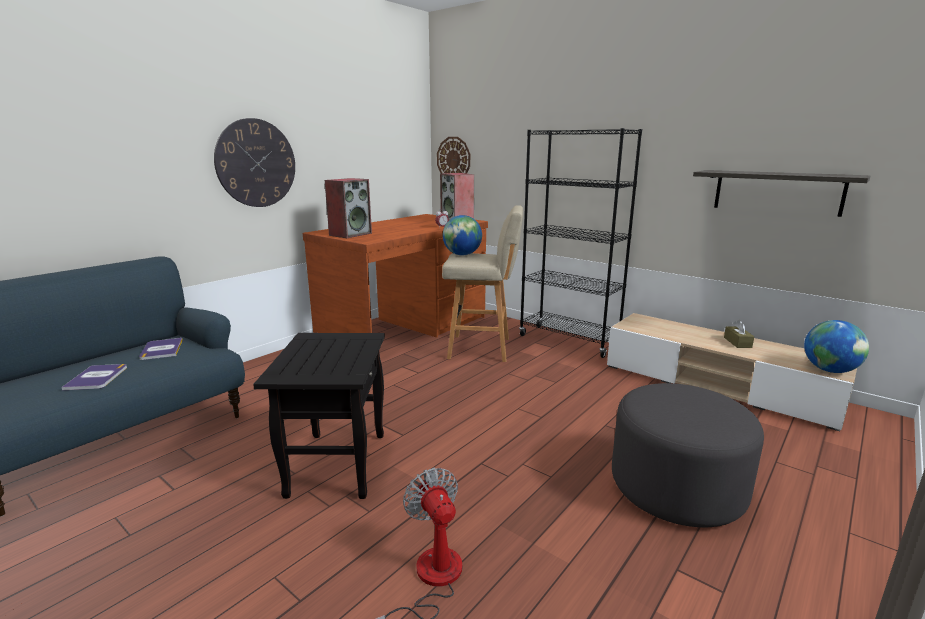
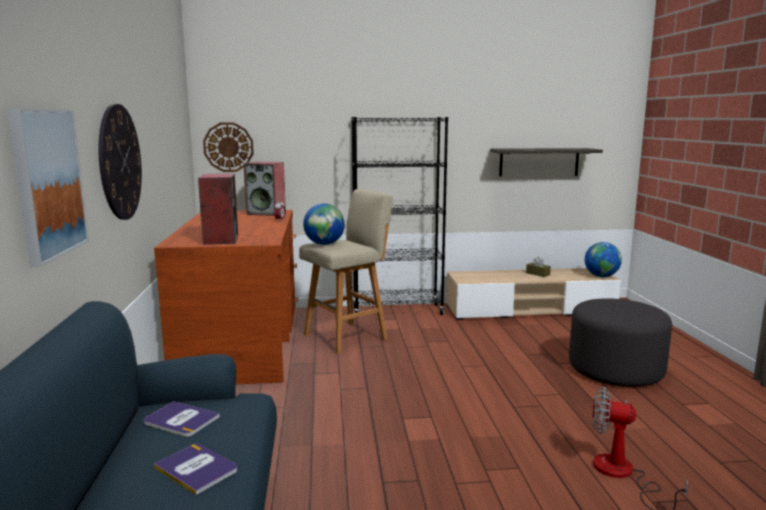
camera: 45 degrees left, 5 degrees down
(121, 171) = (47, 183): none -> picture
(336, 463) = (431, 457): black side table -> none

